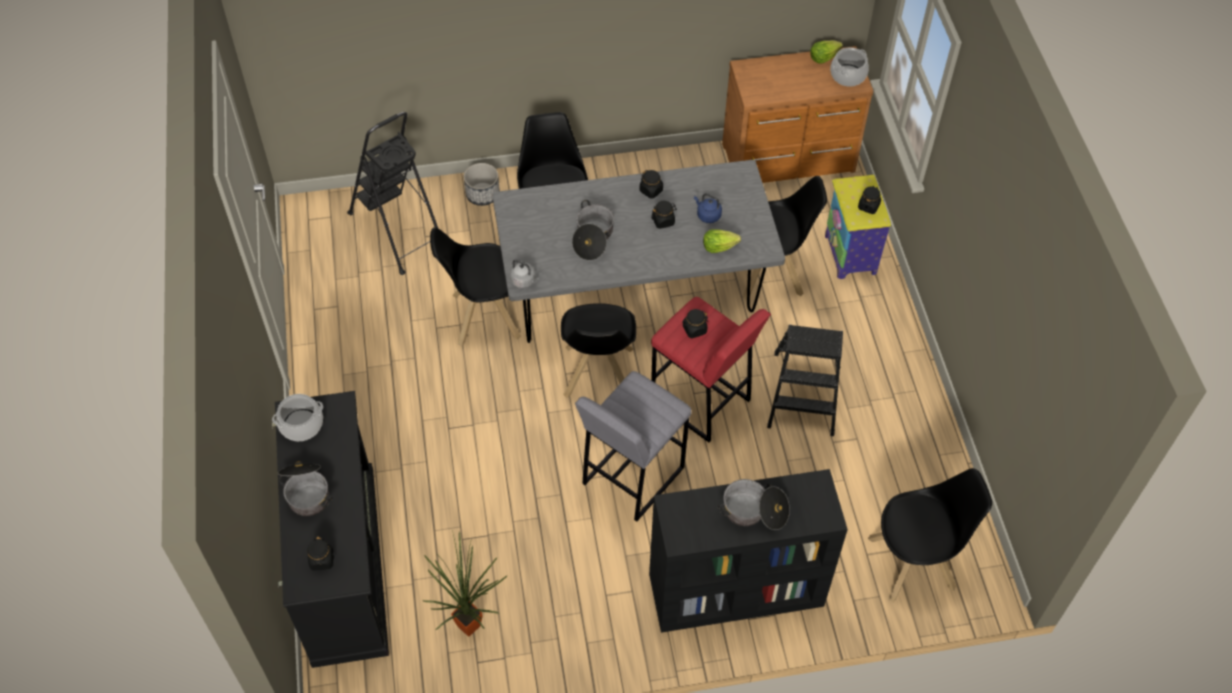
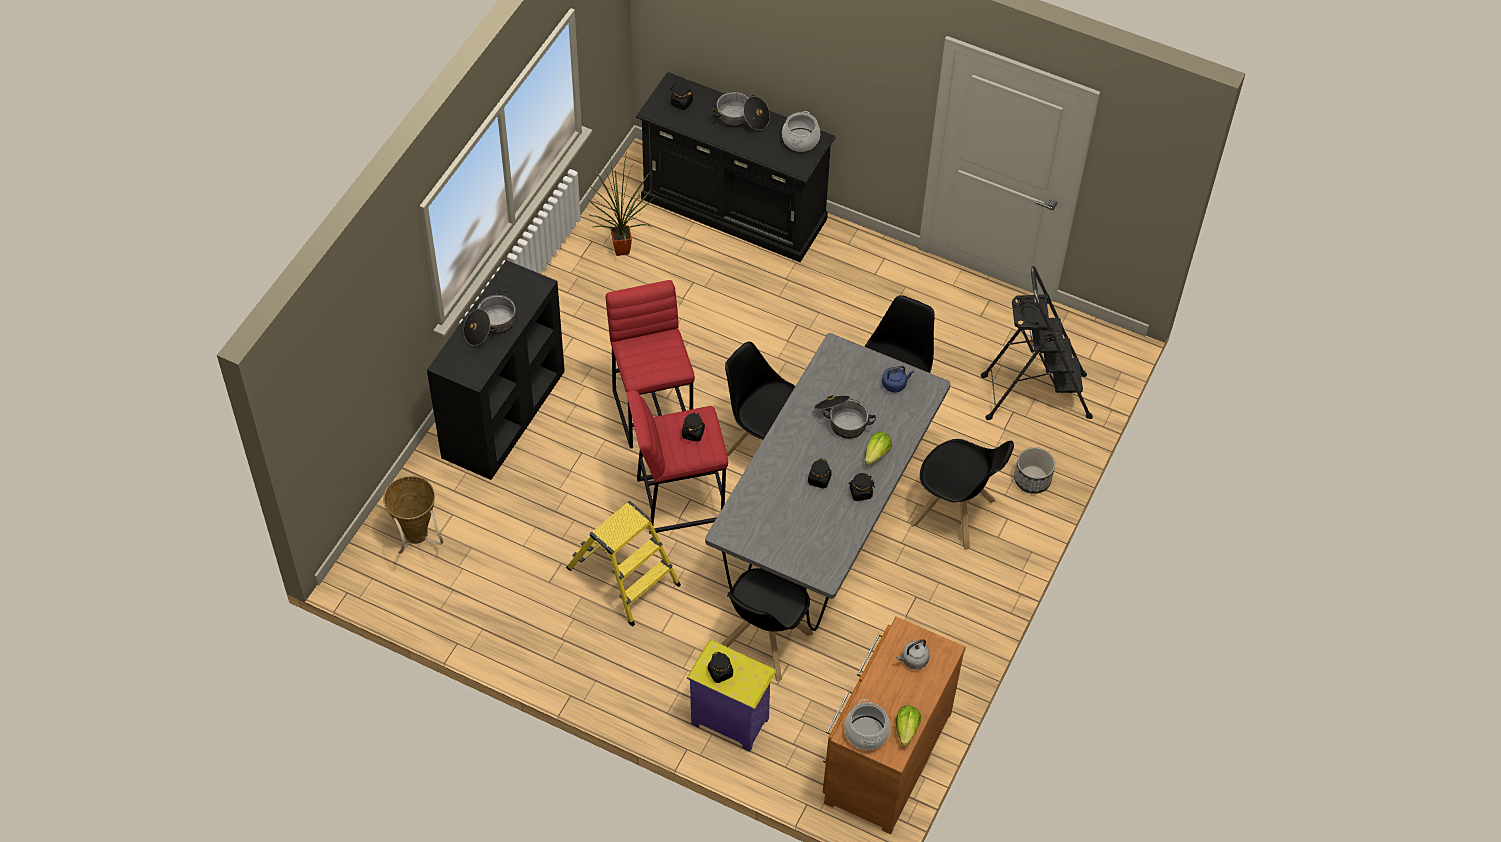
camera: 125 degrees right, 0 degrees up
(524, 281) = (835, 350): grey kettle -> grey kettle (913, 660)
(631, 477) = (652, 410): grey stool -> red stool
(707, 215) = (799, 515): blue kettle -> blue kettle (895, 384)
(718, 247) = (758, 500): lettuce -> lettuce (877, 454)
(803, 392) = (623, 576): black step ladder -> yellow step ladder
(914, 562) = (417, 540): black chair -> basket

